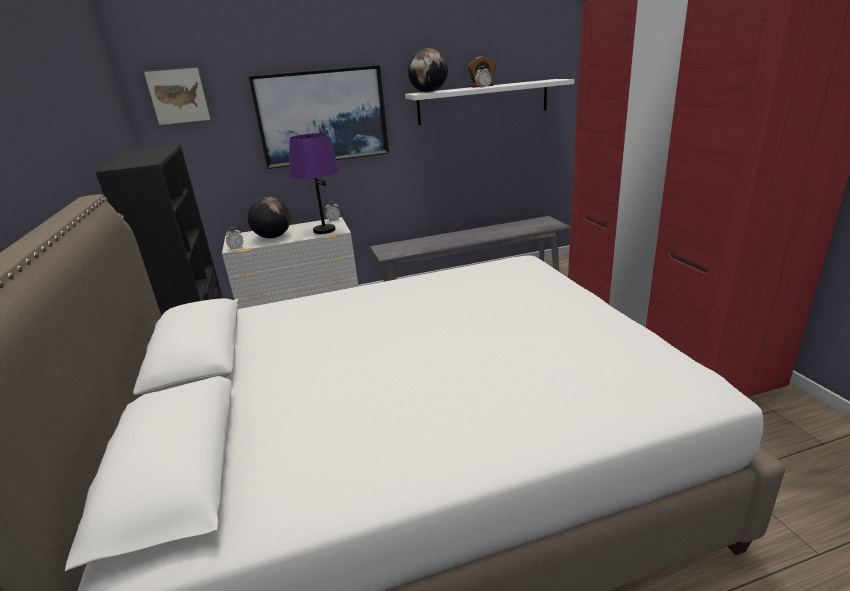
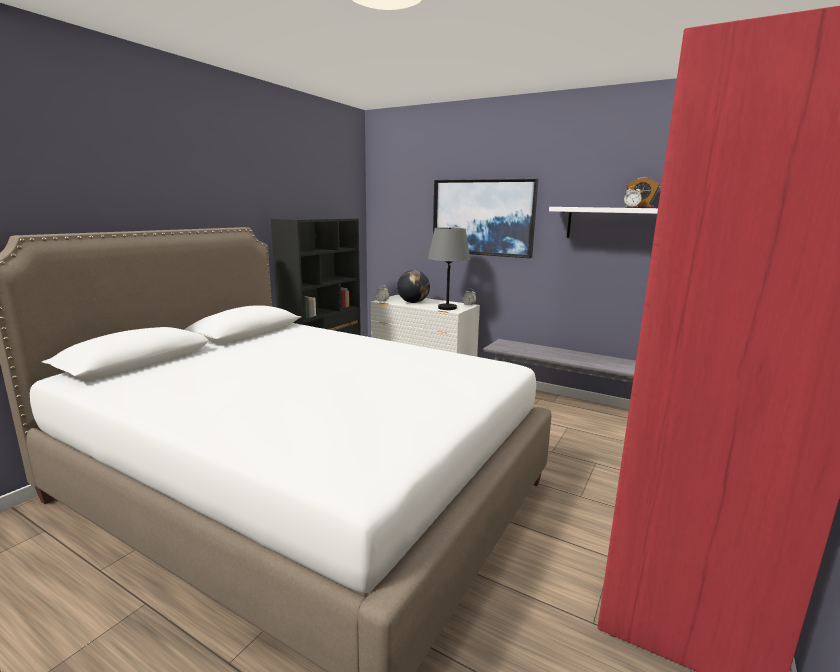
camera: 45 degrees right, 10 degrees down
(179, 96) = (393, 190): picture -> none
(324, 230) = (447, 308): purple table lamp -> grey table lamp
(429, 92) = (574, 206): globe -> none

